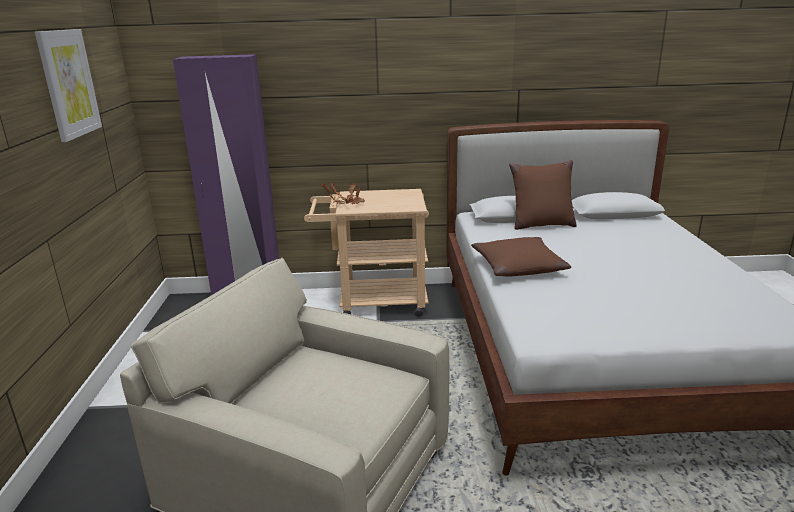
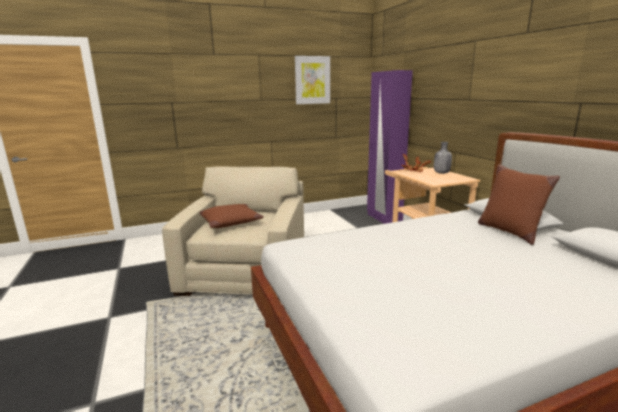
camera: 70 degrees right, 5 degrees down
(373, 195) = (441, 173): none -> grey bottle
(518, 266) = (397, 230): brown pillow -> brown pillow (230, 222)

